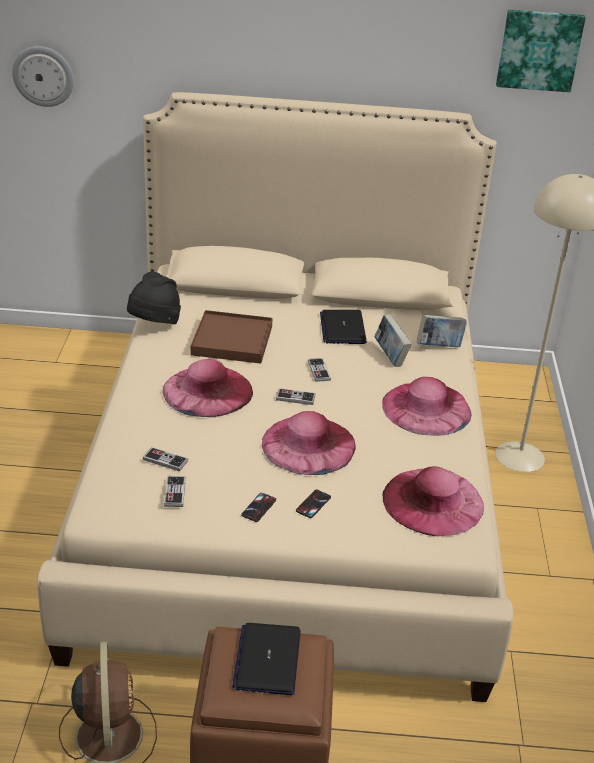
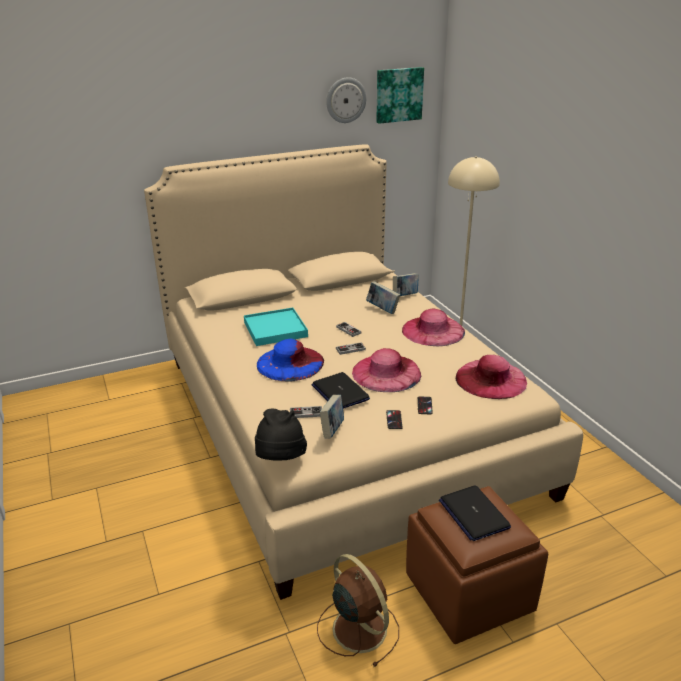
camera: 25 degrees left, 5 degrees down
(43, 76) = (54, 175): wall clock -> wall clock (345, 100)
(154, 324) = (211, 335): black hat -> black hat (280, 460)
(175, 492) = (332, 430): game controller -> book
(207, 391) = (290, 363): pink hat -> blue hat
(232, 341) = (275, 329): brown tray -> turquoise tray
(342, 328) = (337, 302): laptop -> laptop (340, 392)

